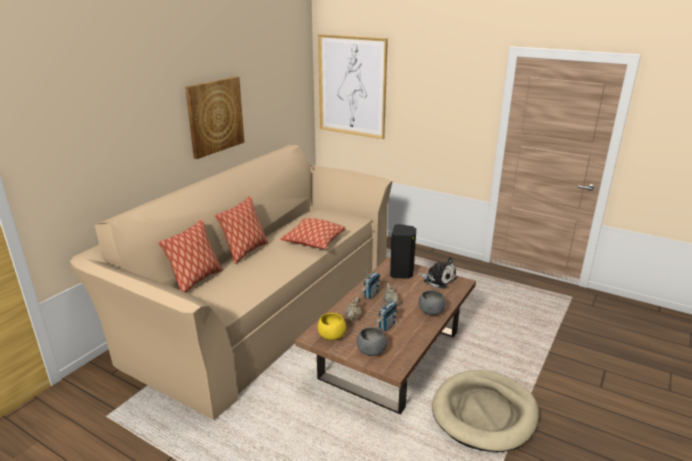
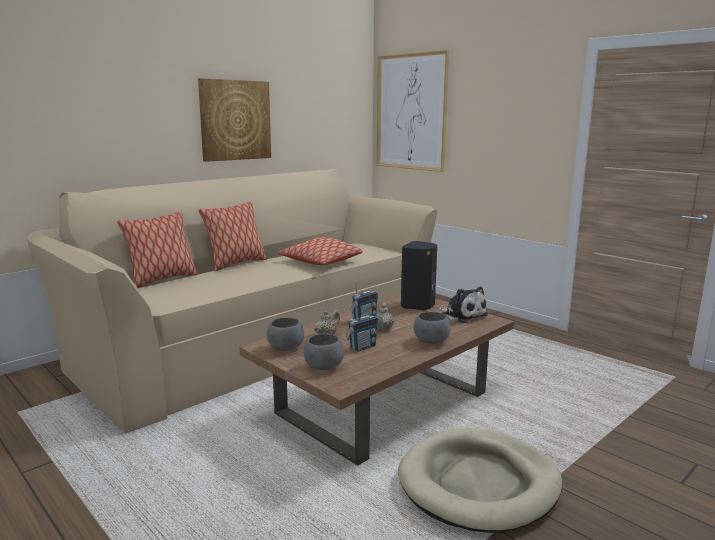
camera: 15 degrees right, 10 degrees down
(332, 336) = (286, 348): yellow bowl -> grey bowl

